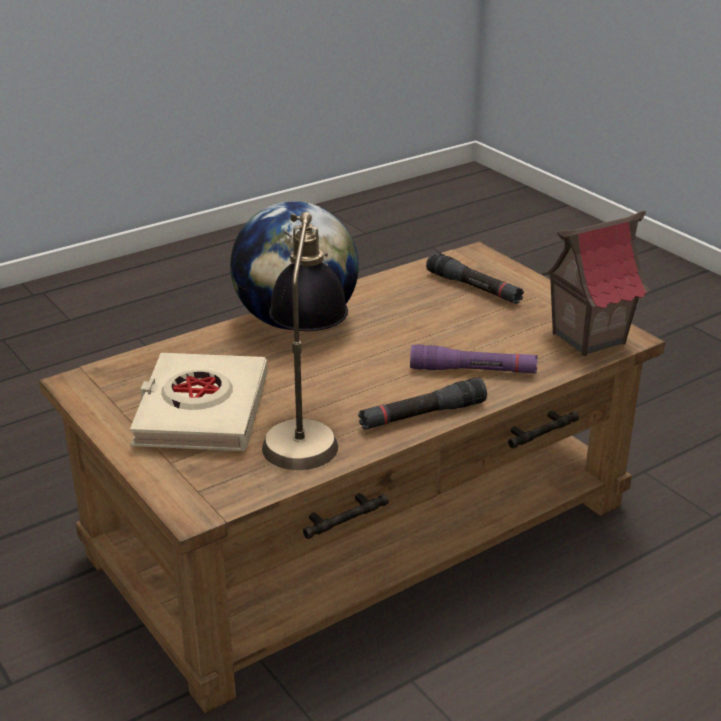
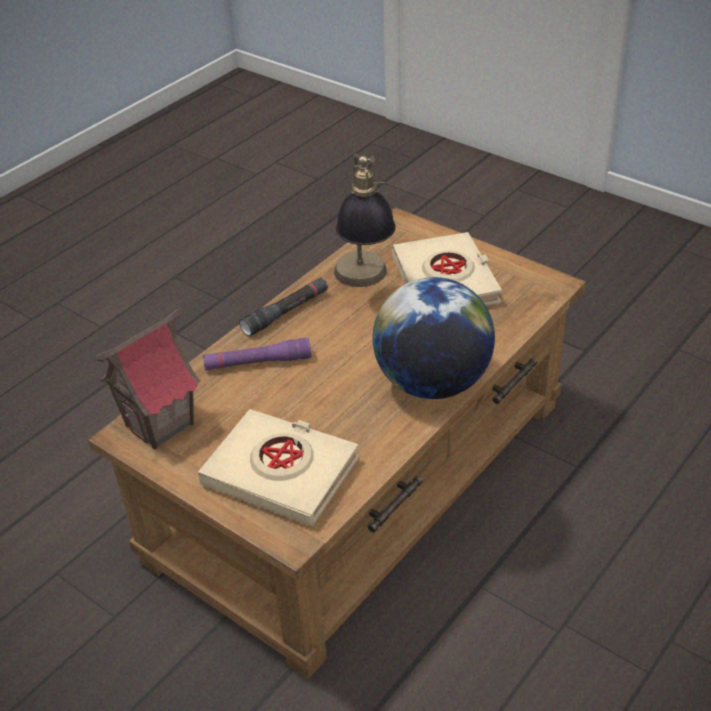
camera: 165 degrees right, 10 degrees up
(474, 288) = (281, 473): black flashlight -> beige book

